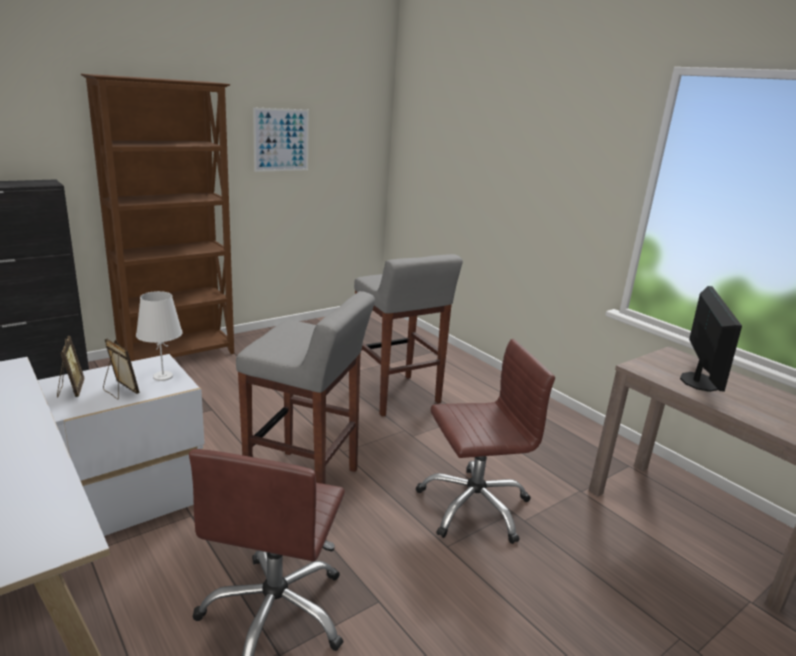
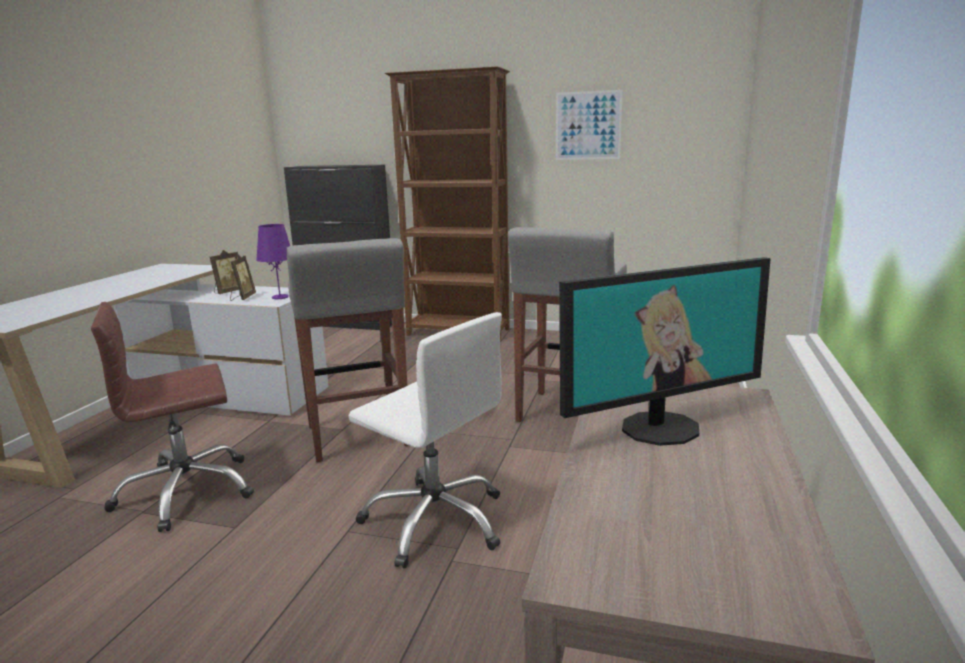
camera: 55 degrees right, 5 degrees down
(162, 376) = (279, 297): white table lamp -> purple table lamp
(473, 506) = (435, 520): brown office chair -> white office chair

